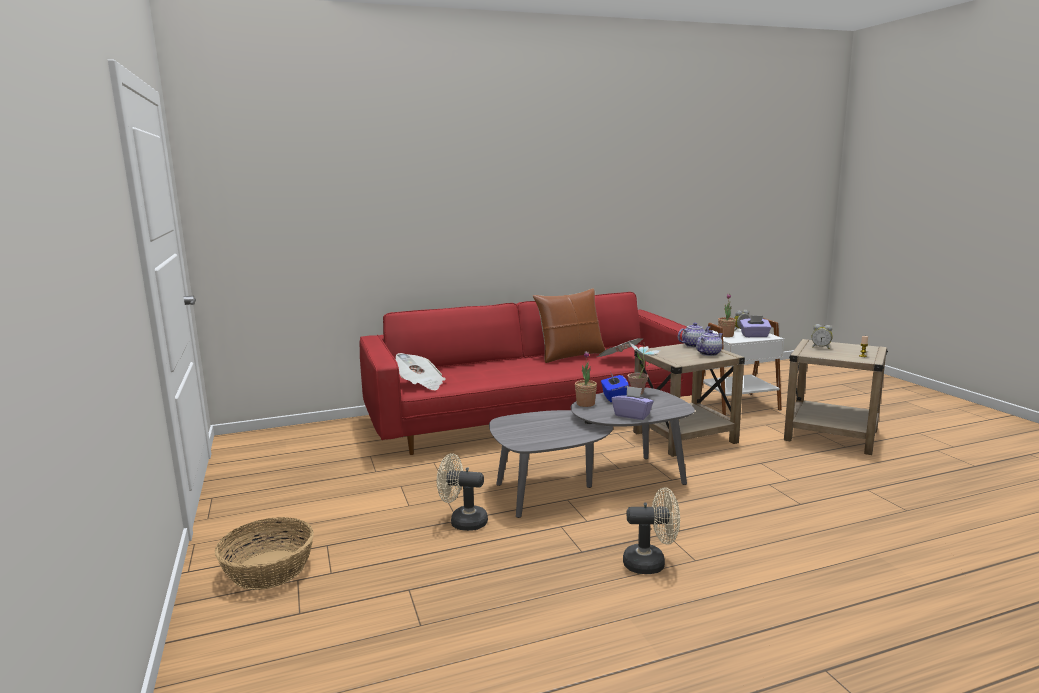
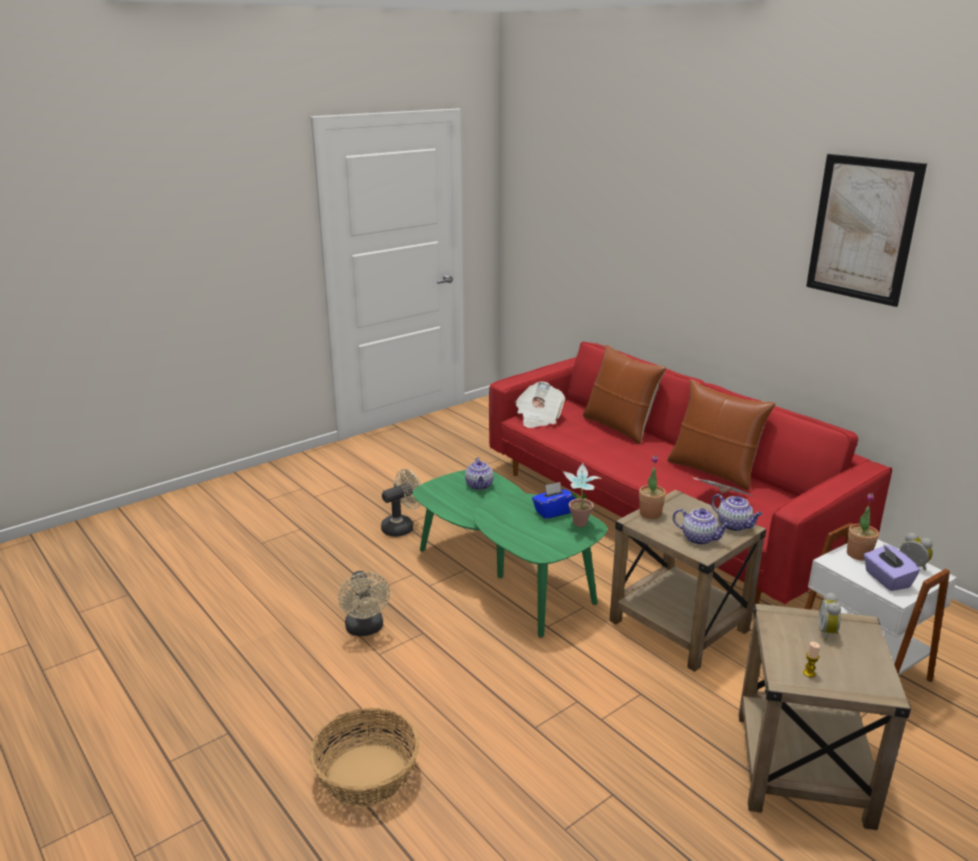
camera: 70 degrees right, 10 degrees up
(269, 570) = (312, 476): basket -> basket (366, 775)
(462, 522) = (402, 527): beige fan -> beige fan turned 60 degrees clockwise
(470, 366) = (619, 427): none -> brown pillow
(529, 423) = (479, 486): none -> teapot
(585, 404) = (522, 499): potted plant -> potted plant (650, 513)
(590, 164) = (863, 229): none -> picture
(590, 485) = (504, 577): grey coffee table -> green coffee table
(632, 415) = (503, 527): purple tissue box -> none

